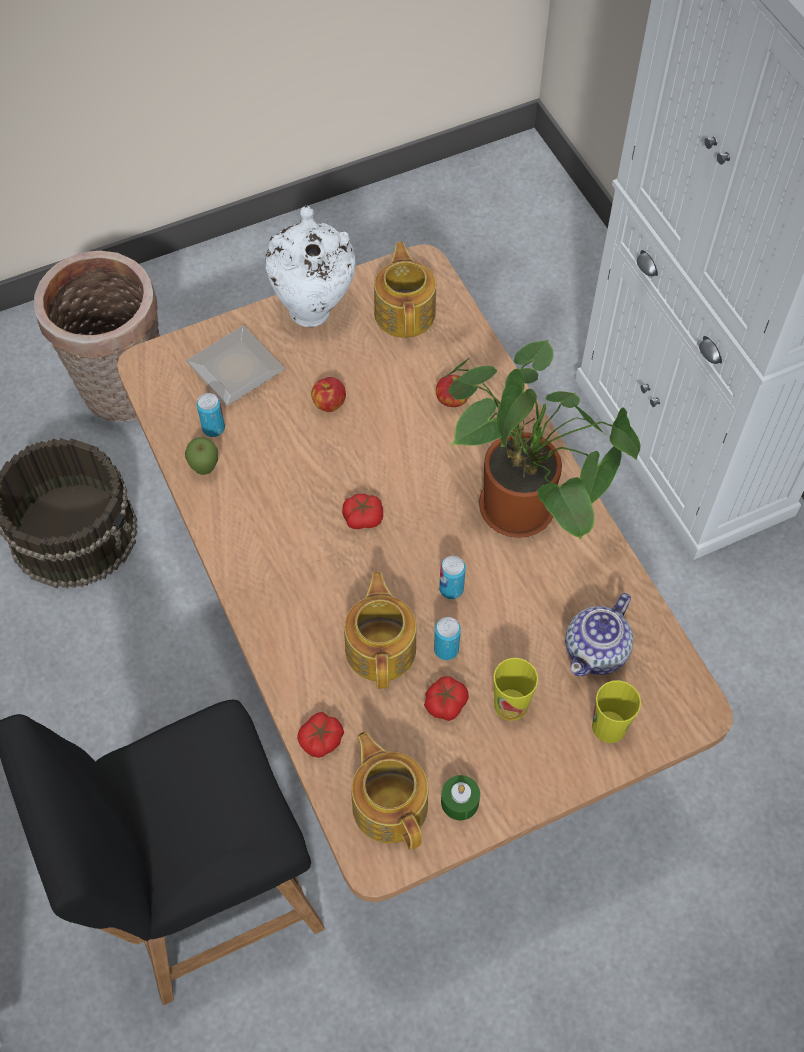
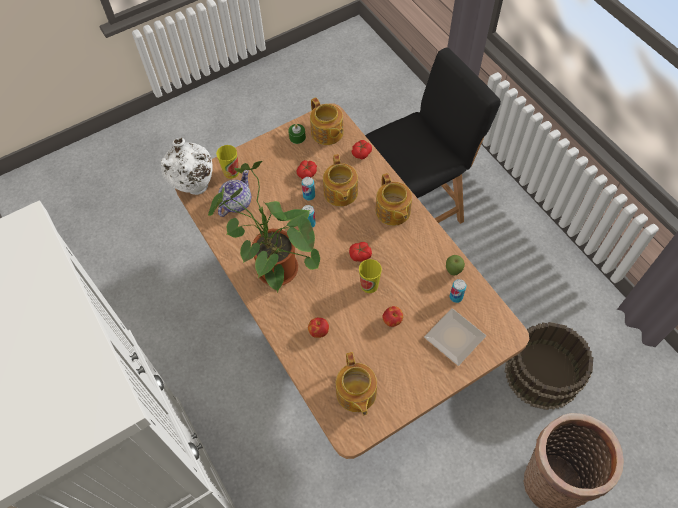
camera: 175 degrees right, 0 degrees up
(285, 594) = (392, 212): none -> teapot
(313, 308) = (416, 389): white vase -> white vase (195, 189)
(511, 704) = (276, 176): cup -> cup (369, 285)

